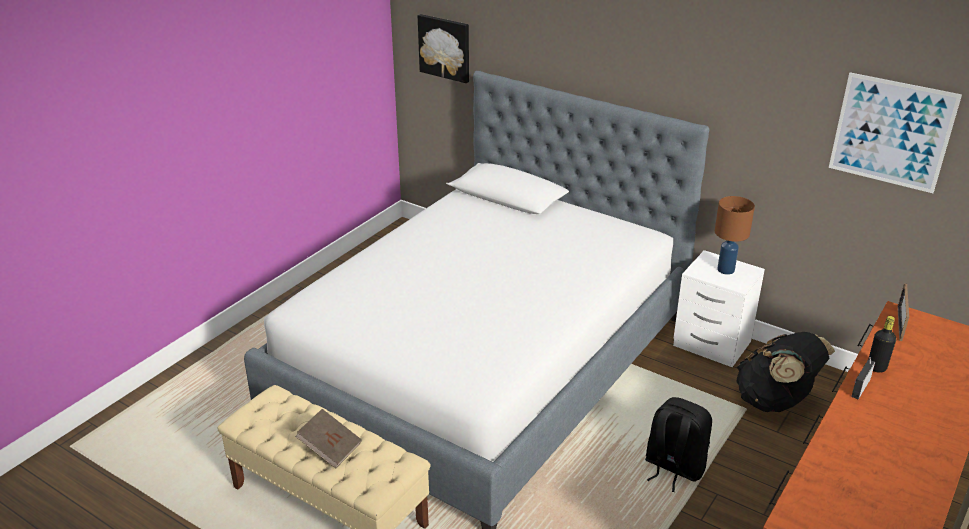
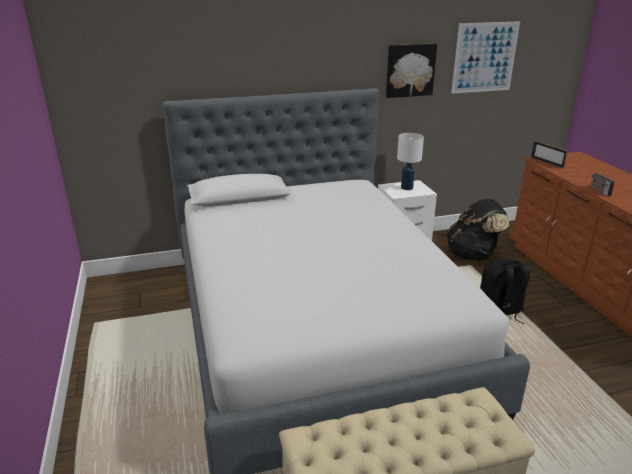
camera: 50 degrees left, 5 degrees down
(330, 448) = (425, 434): brown book -> none
(445, 47) = (117, 91): picture -> picture (410, 70)
(726, 269) = (406, 187): brown table lamp -> white table lamp
(876, 368) = (584, 181): black bottle -> none

